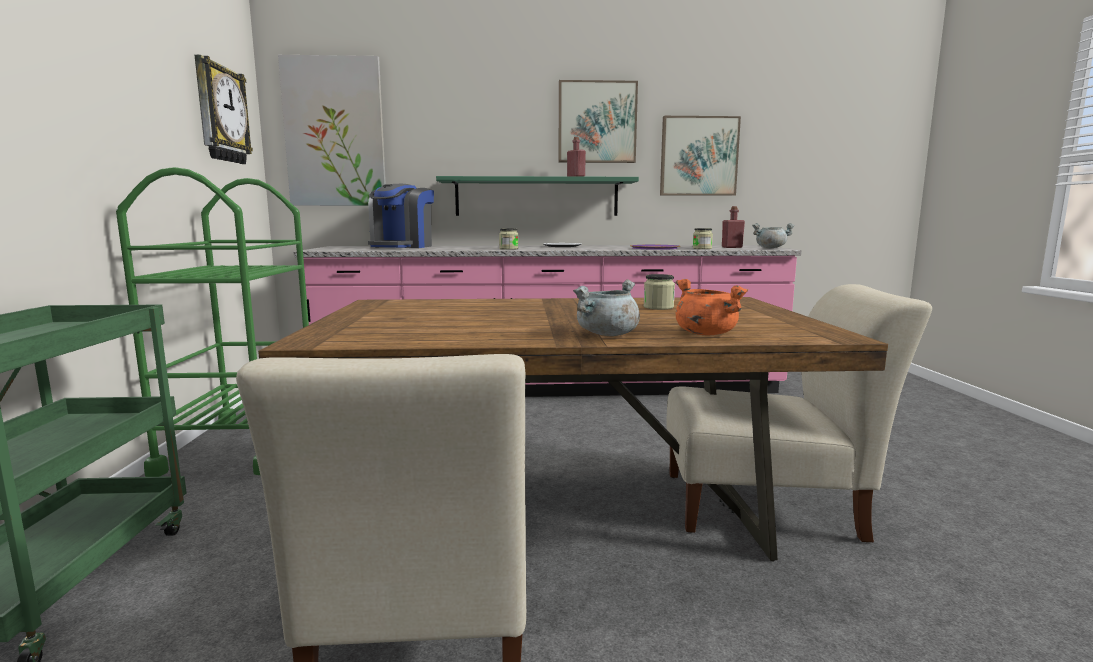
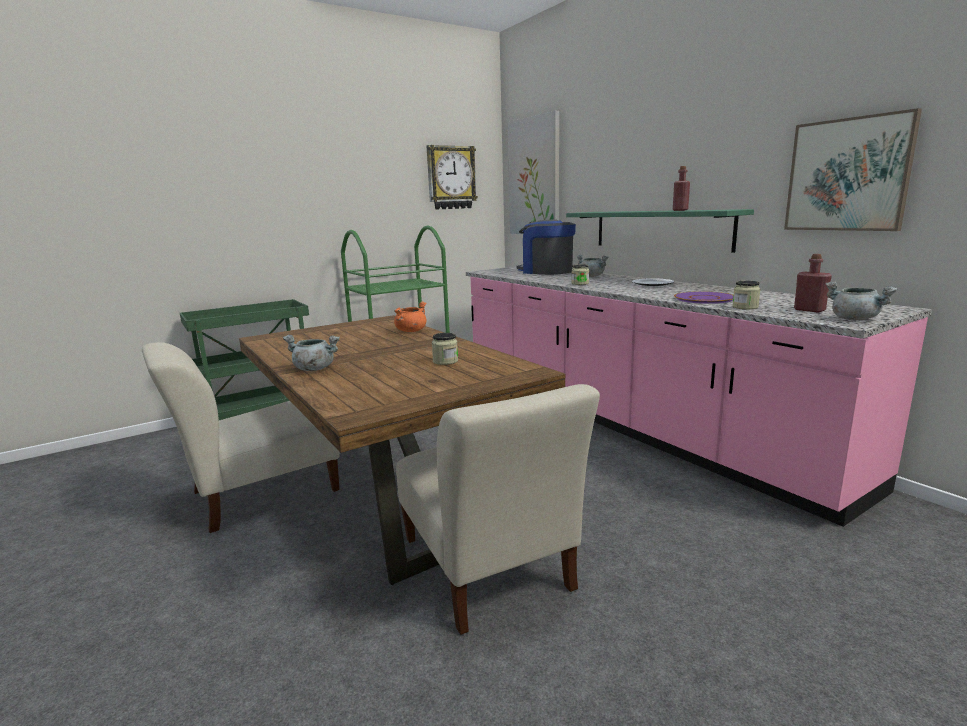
camera: 60 degrees right, 5 degrees up
(402, 247) = (546, 271): coffee machine -> coffee machine turned 60 degrees clockwise
(477, 246) = (592, 276): none -> grey cooking pot
(597, 122) = (721, 144): picture -> none
(704, 333) = (336, 385): orange cooking pot -> orange cooking pot (411, 331)

